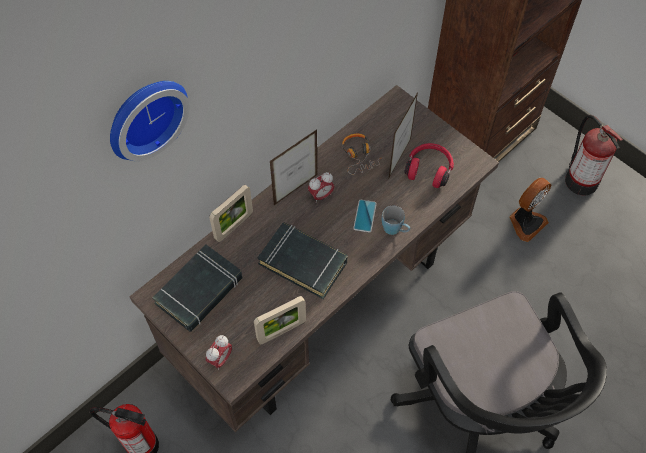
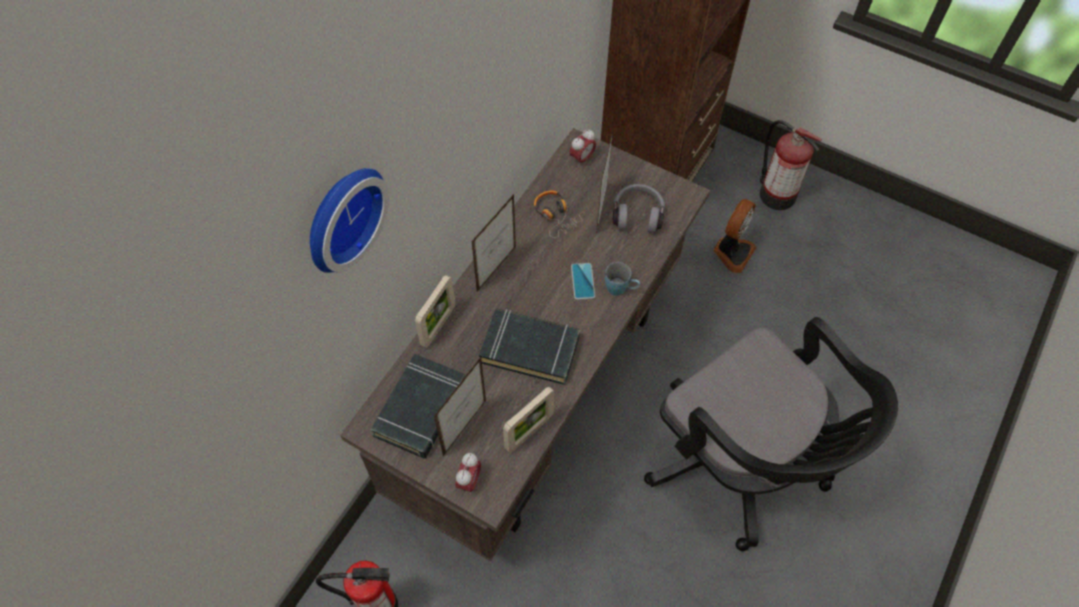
camera: 15 degrees left, 0 degrees up
(230, 314) = (465, 427): none -> picture frame
(321, 195) = (527, 269): alarm clock -> alarm clock (582, 158)
(429, 169) = (637, 214): red headphones -> grey headphones

